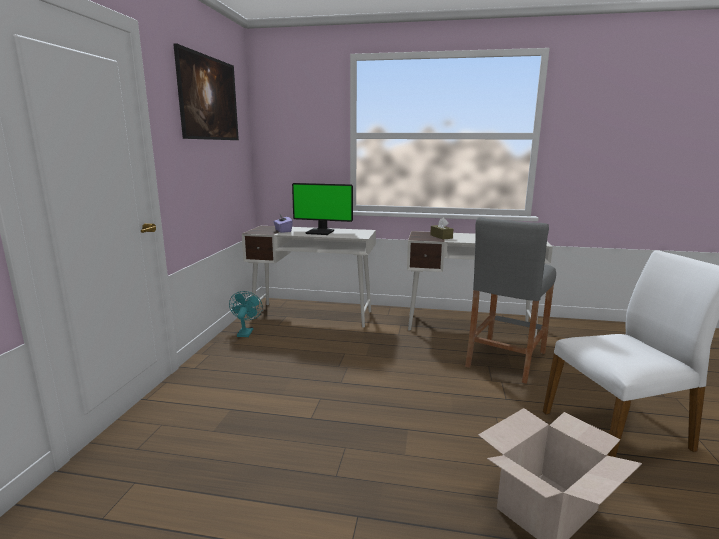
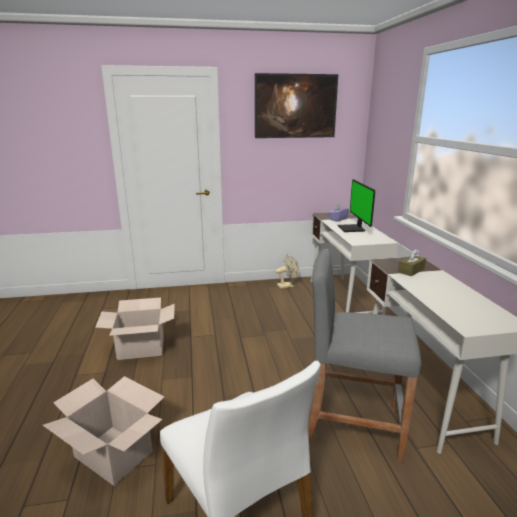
camera: 70 degrees right, 5 degrees up
(246, 332) = (287, 285): turquoise fan -> beige fan
(309, 468) = (141, 348): none -> cardboard box

